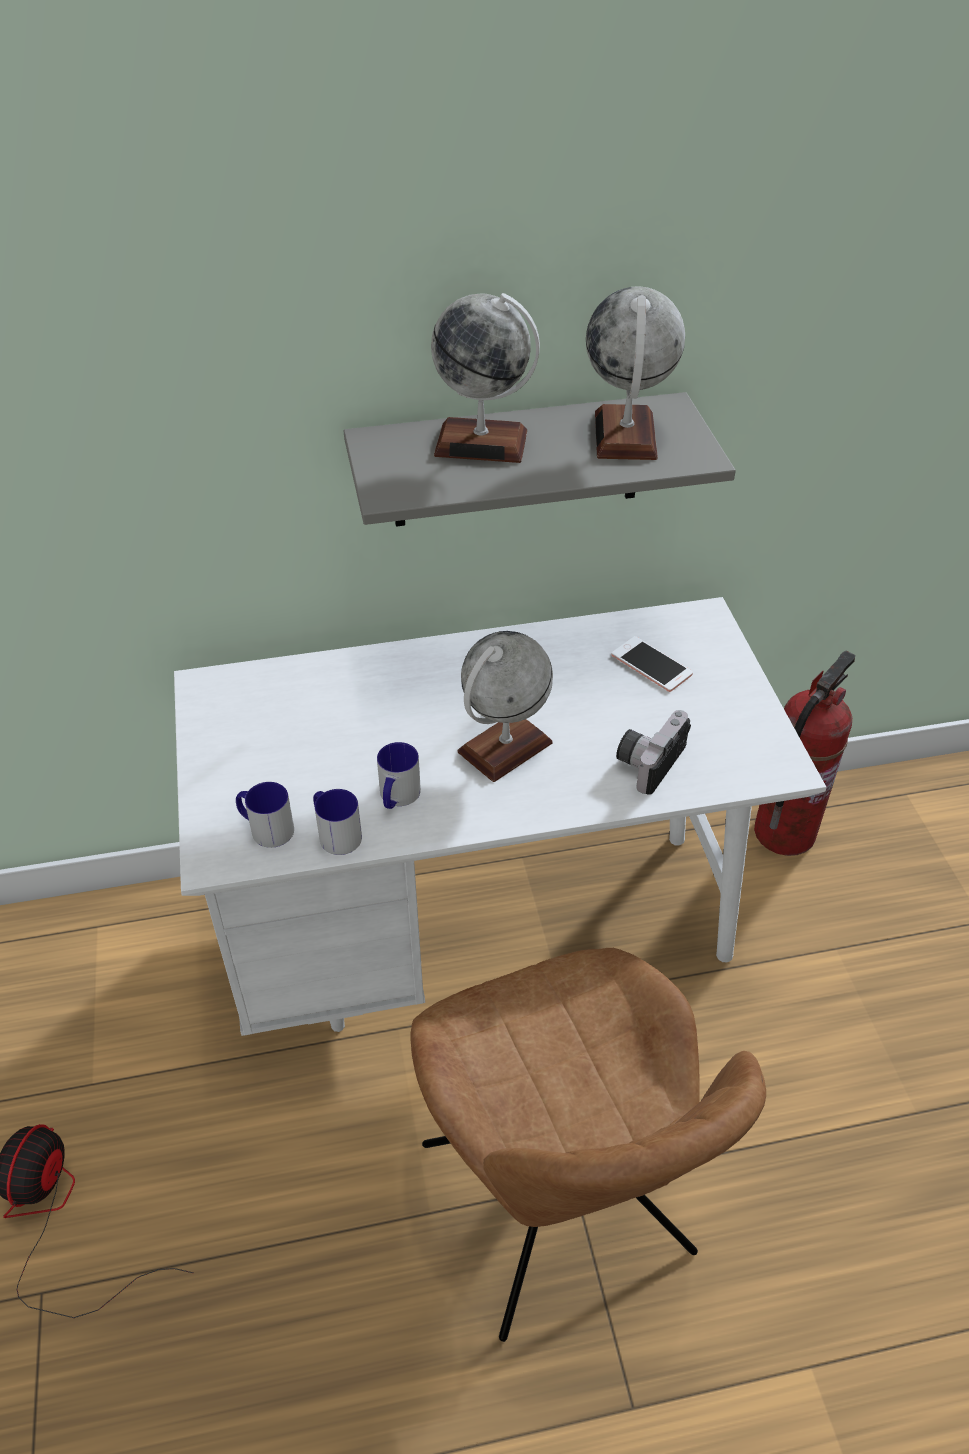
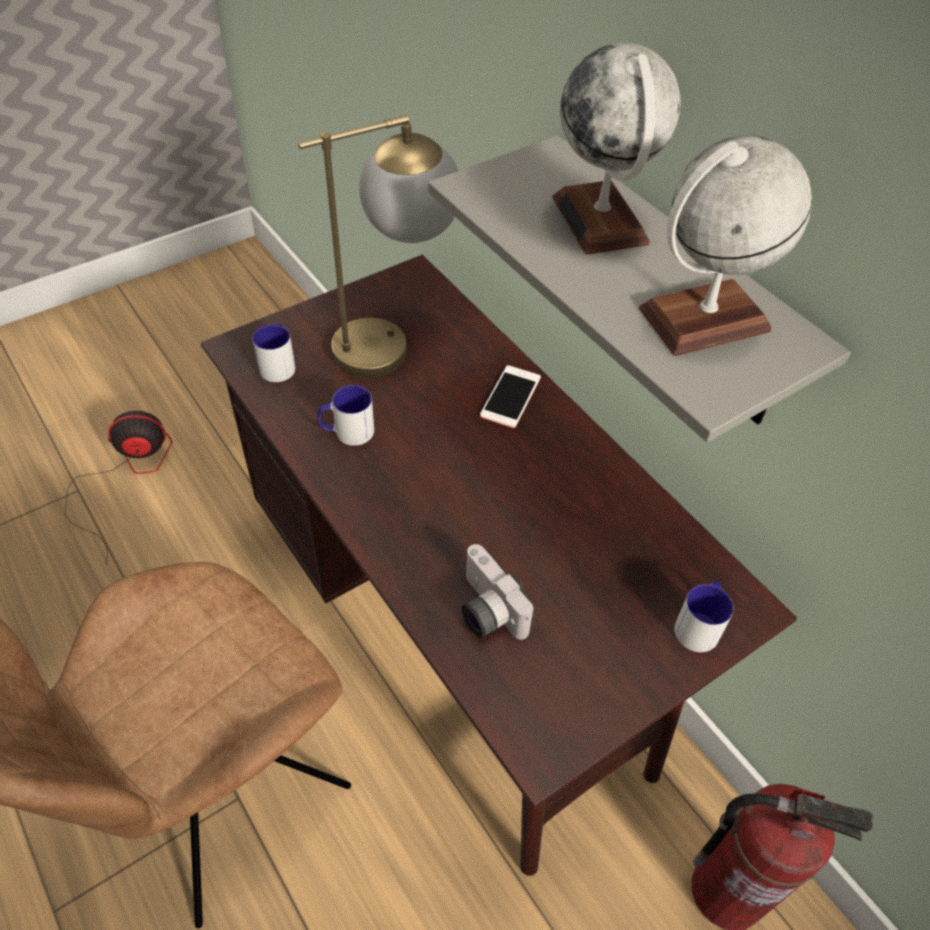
camera: 65 degrees right, 5 degrees up
(295, 729) = (394, 342): none -> table lamp
(335, 833) = (290, 406): mug -> mug (699, 624)
(484, 931) = (458, 639): white desk -> brown desk
(505, 747) = (444, 487): globe -> none
(648, 760) = (485, 610): camera -> camera turned 135 degrees counterclockwise
(651, 665) = (632, 576): phone -> phone (510, 397)

